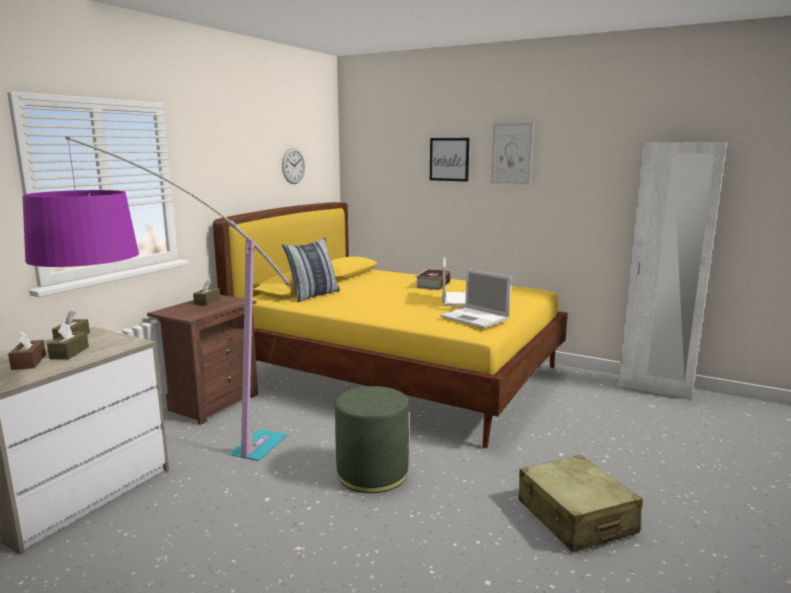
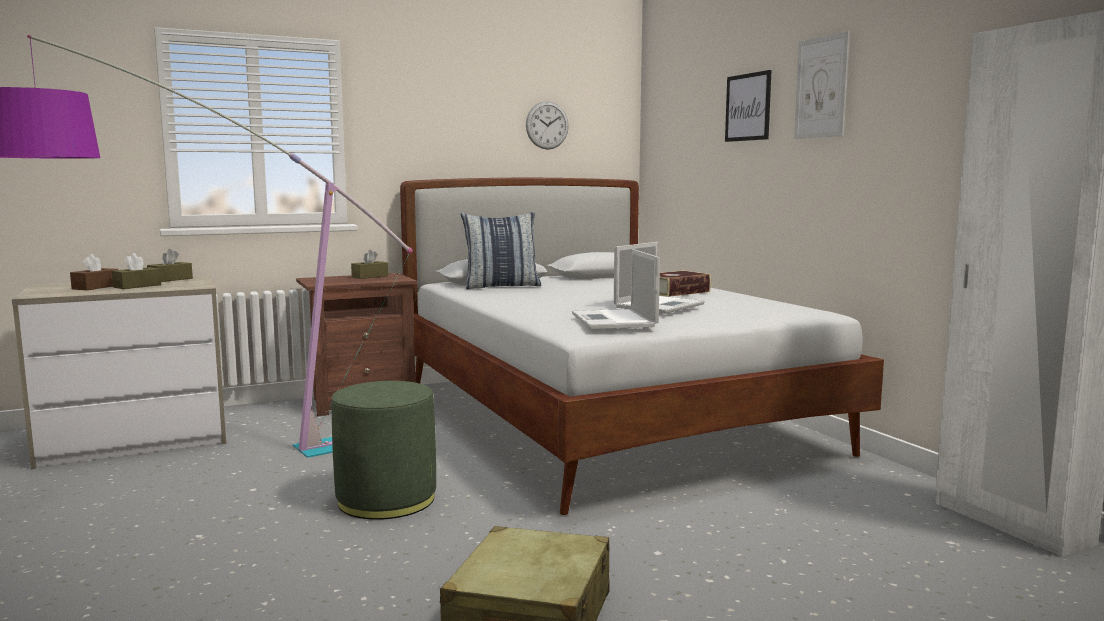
camera: 35 degrees right, 5 degrees down
(399, 374) = (607, 419): yellow bed -> white bed

